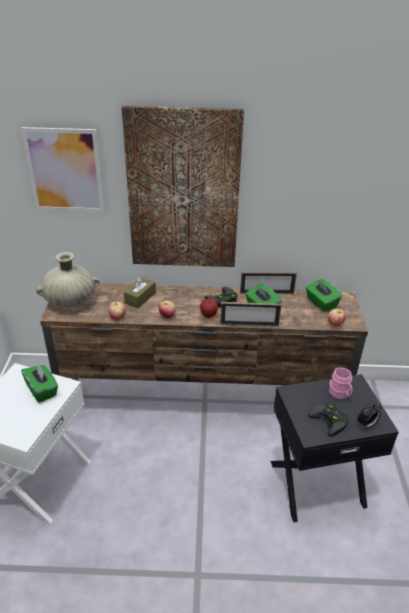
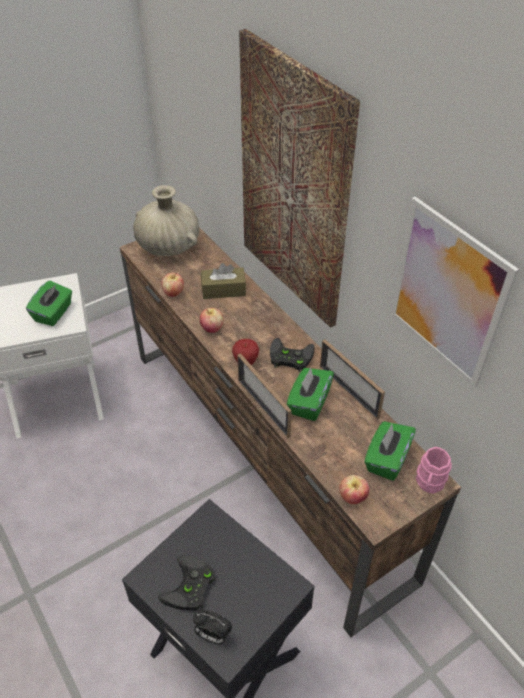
camera: 55 degrees right, 10 degrees up
(65, 170) = (202, 89): picture -> picture (447, 294)
(340, 394) = (250, 576): pink mug -> pink mug (428, 484)

